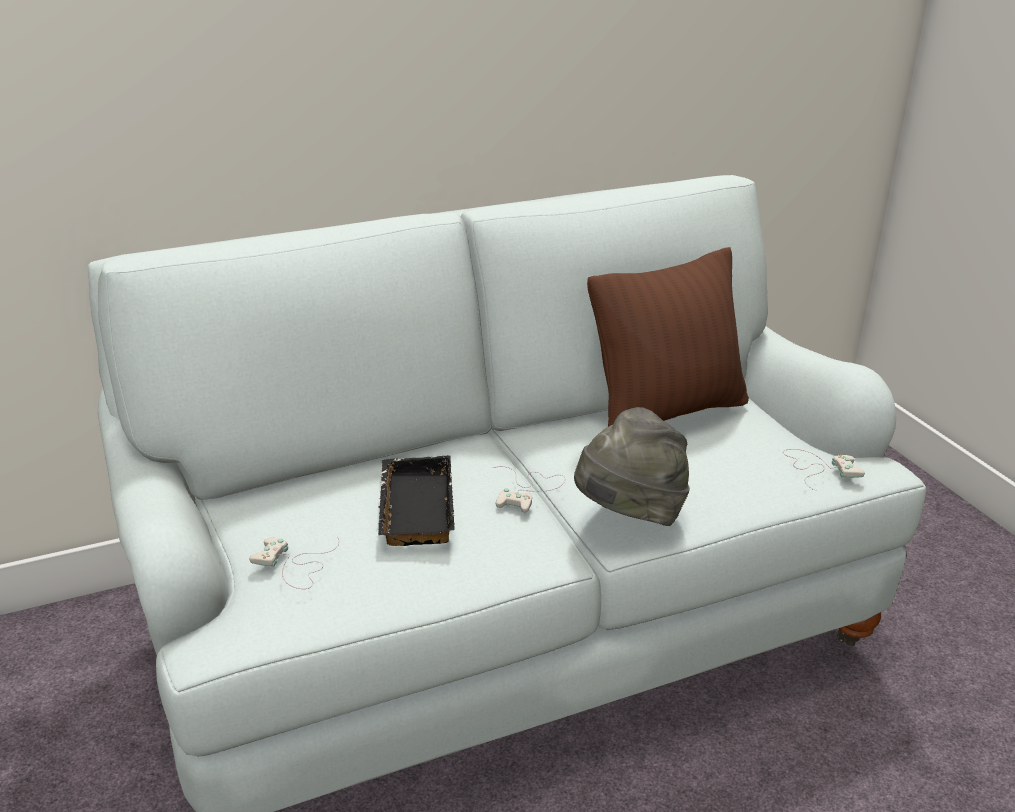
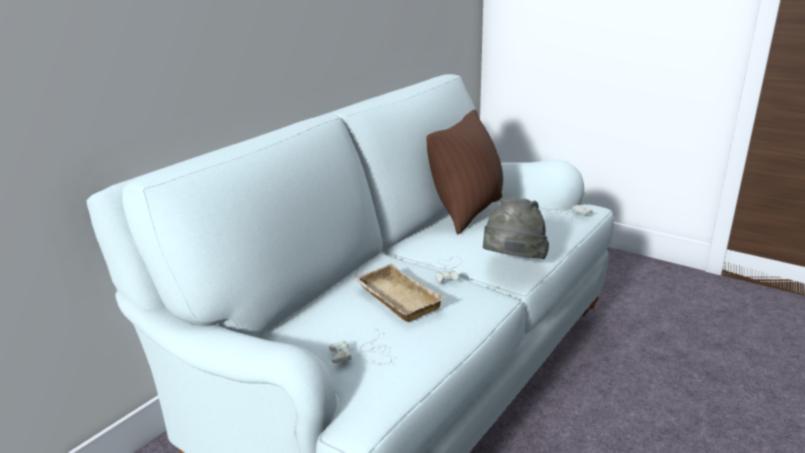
camera: 30 degrees left, 5 degrees down
(413, 507) = (395, 298): black tray -> beige tray

